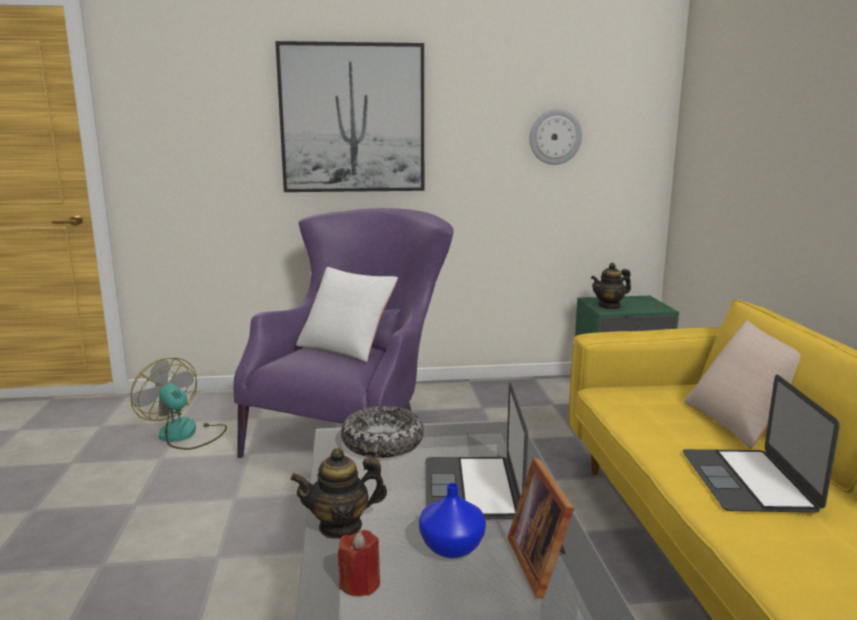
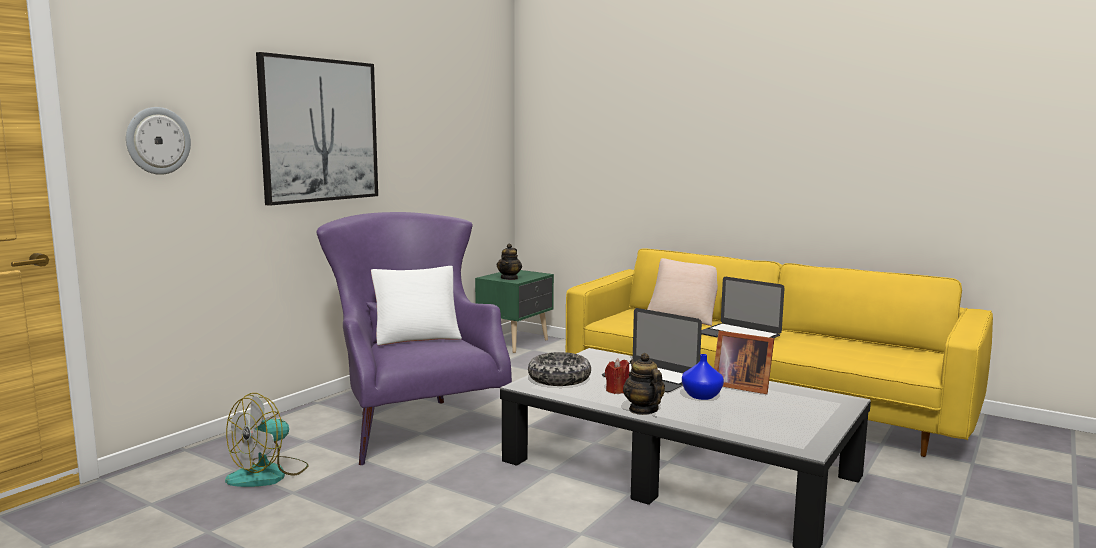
camera: 50 degrees left, 5 degrees down
(184, 435) = (268, 474): fan -> fan turned 45 degrees counterclockwise
(341, 526) = (643, 410): teapot -> teapot turned 135 degrees clockwise
(360, 584) = (706, 419): red candle -> red candle (617, 390)
(555, 137) = (453, 146): wall clock -> wall clock (157, 141)

